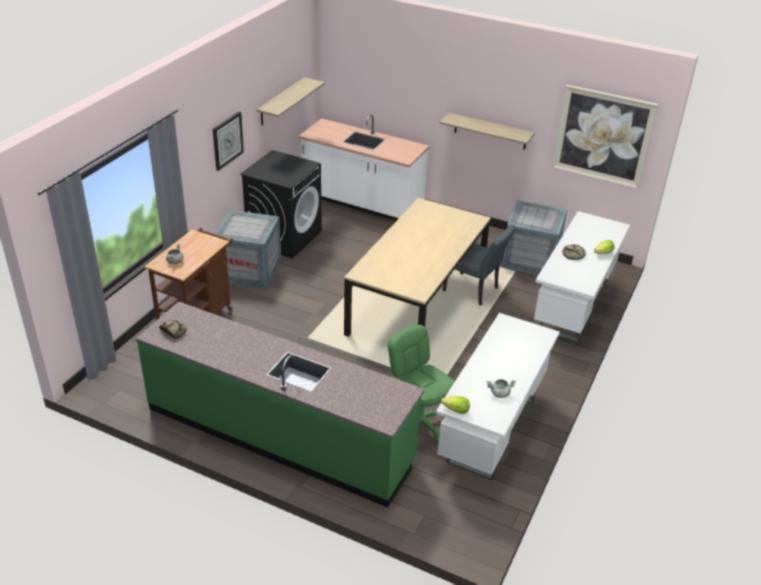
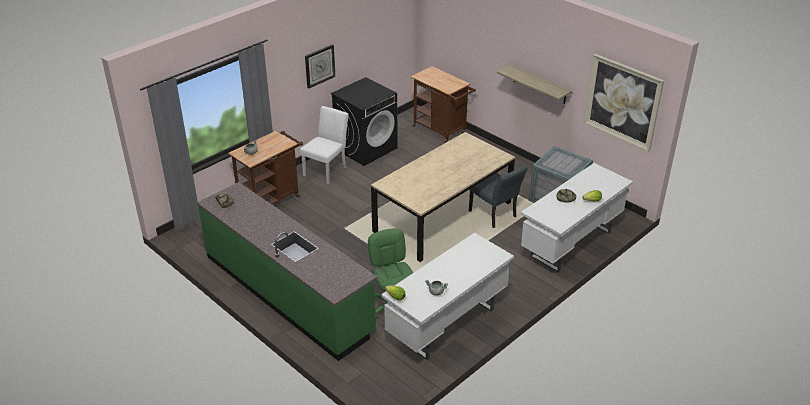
camera: 20 degrees right, 0 degrees up
(250, 270) = (327, 170): crate -> white chair
(281, 102) = (378, 39): shelf -> none
(362, 204) = (442, 131): white counter -> brown cart

